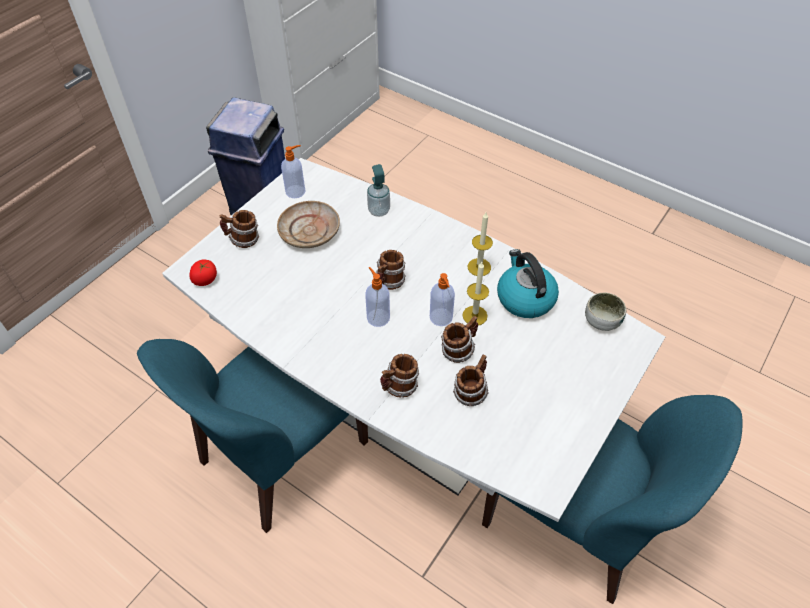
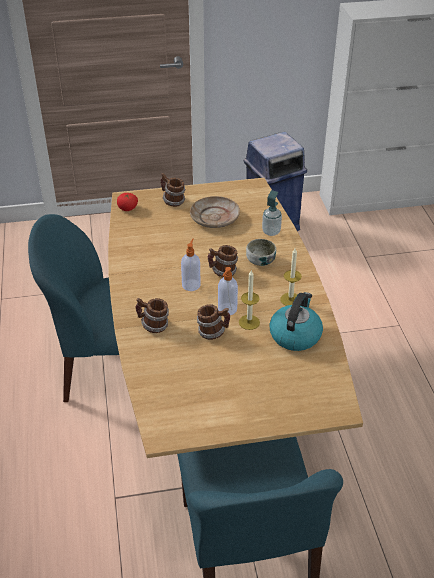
camera: 45 degrees right, 10 degrees down
(296, 191) = (236, 193): soap dispenser -> none
(404, 411) = (216, 402): white dining table -> brown dining table
(471, 392) = (189, 357): mug -> none
(602, 320) = (330, 382): bowl -> bowl (260, 260)

